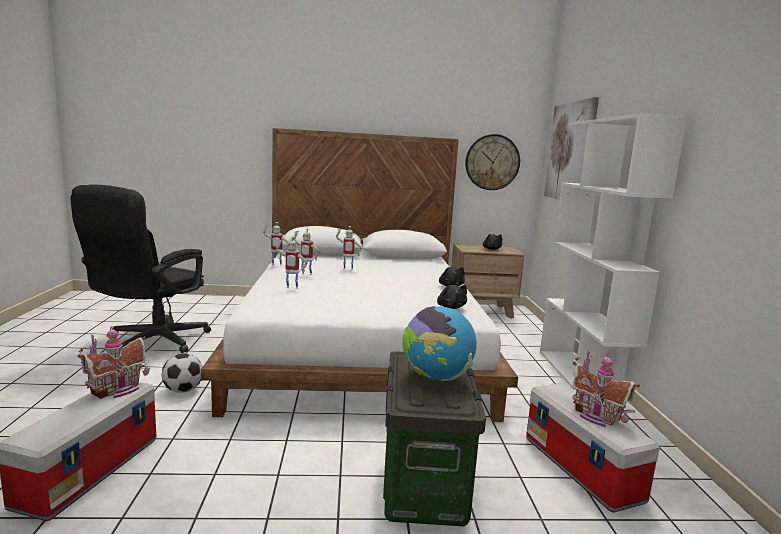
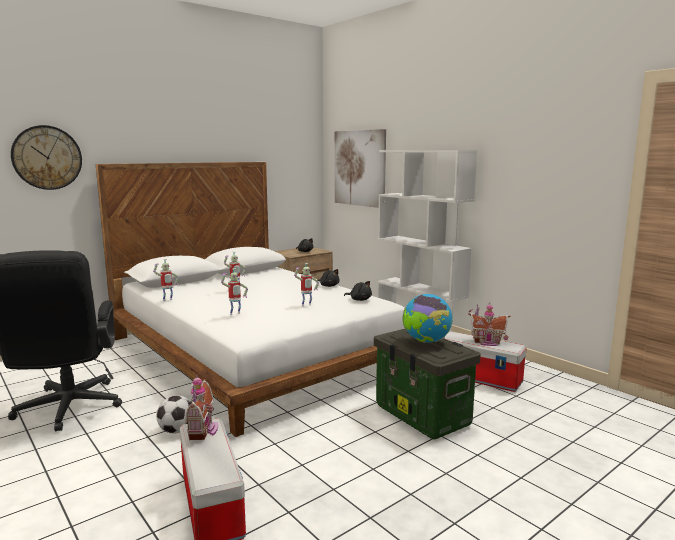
camera: 35 degrees left, 0 degrees up
(306, 274) = (214, 301): toy robot -> toy robot (306, 305)
(492, 162) = (289, 179): wall clock -> wall clock (47, 157)

